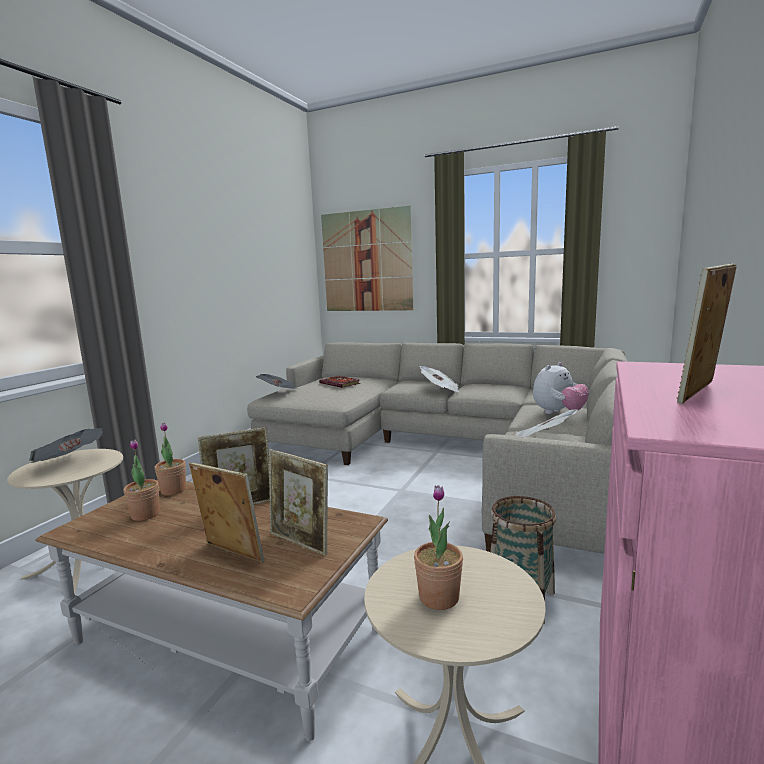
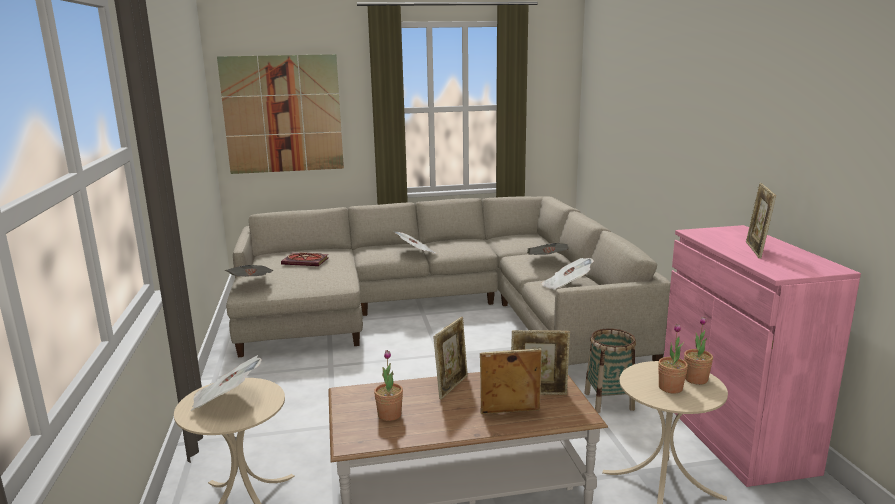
camera: 35 degrees left, 5 degrees up
(173, 490) = (369, 393): potted plant -> potted plant (696, 379)
(558, 413) = (547, 260): plush toy -> newspaper

